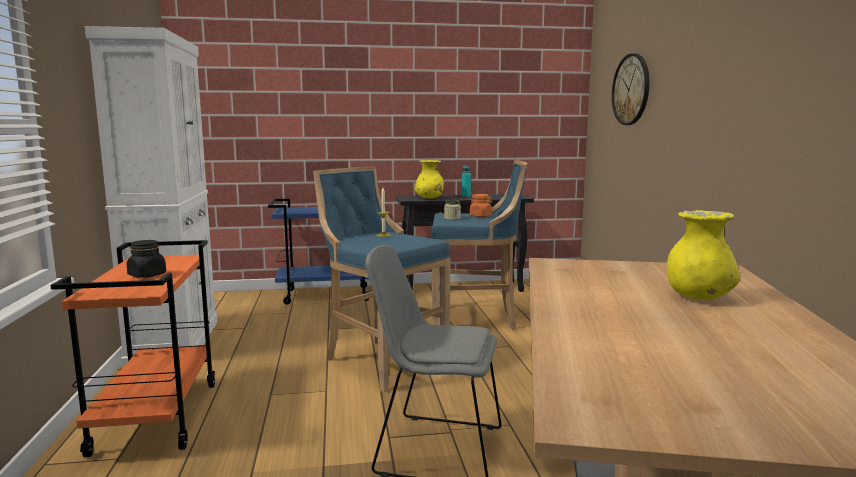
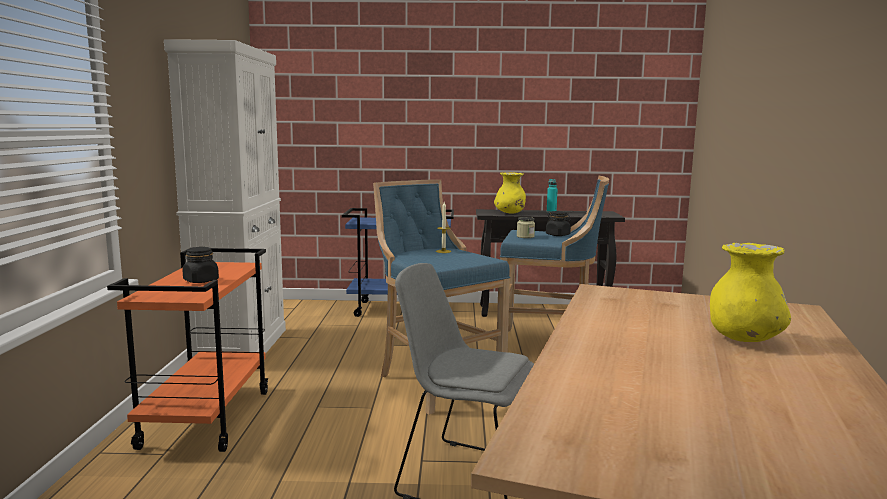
camera: 10 degrees right, 0 degrees up
(481, 216) = (558, 235): orange jar -> black jar
(631, 89) = (739, 99): wall clock -> none

